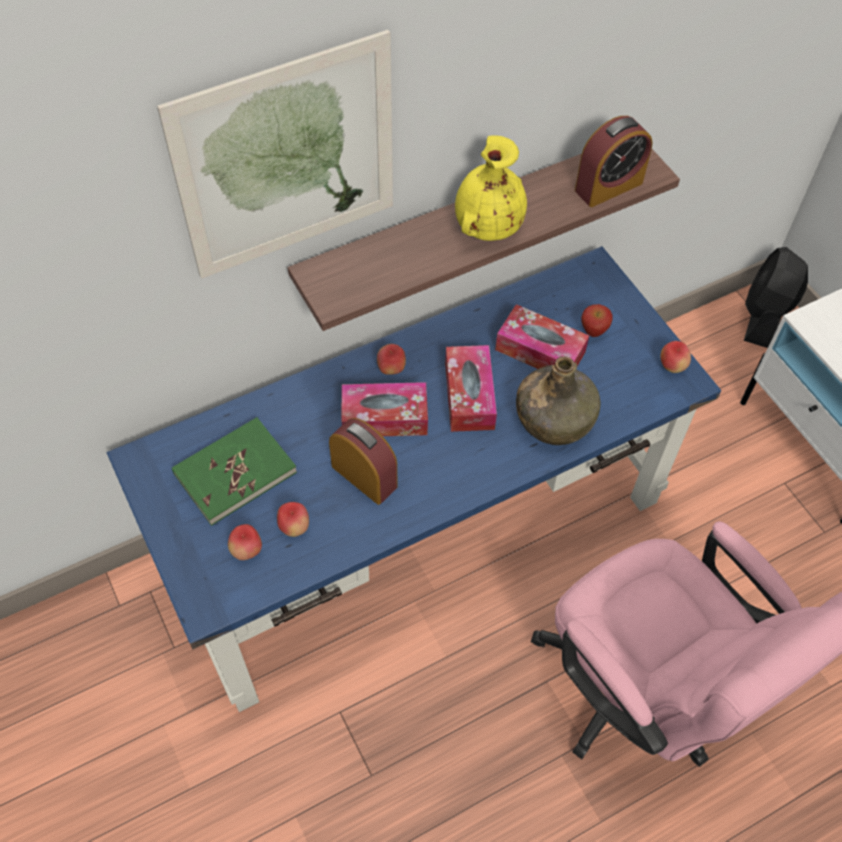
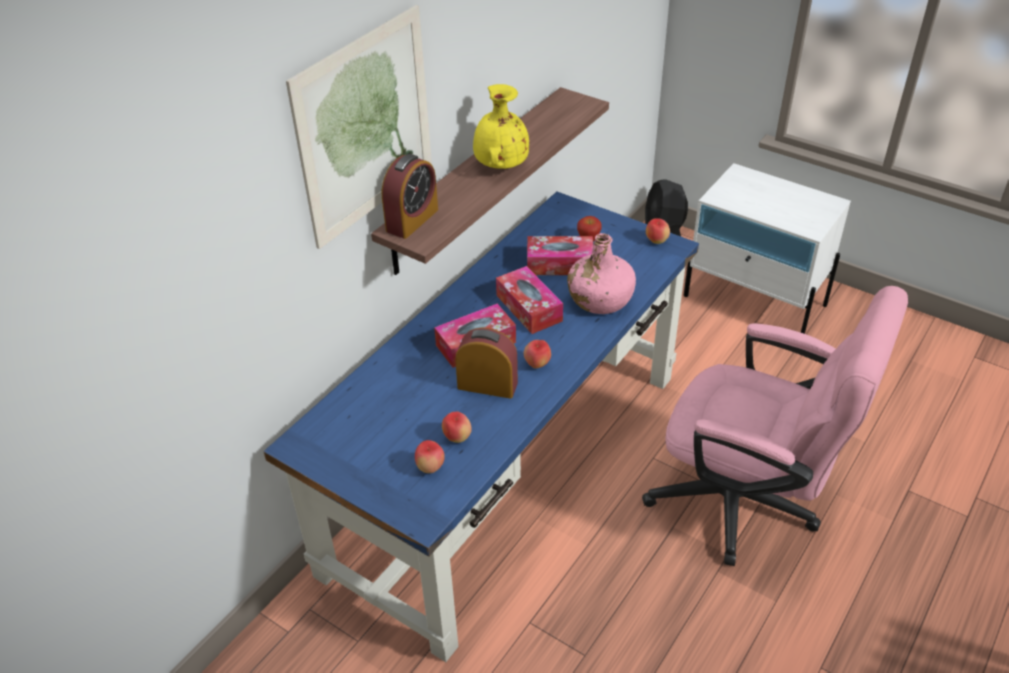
camera: 25 degrees left, 15 degrees down
(235, 472) = (383, 422): green book -> none
(391, 369) = (458, 313): apple -> apple (537, 364)
(554, 419) = (600, 299): green bottle -> pink bottle
(608, 186) = (566, 119): alarm clock -> alarm clock (412, 220)

